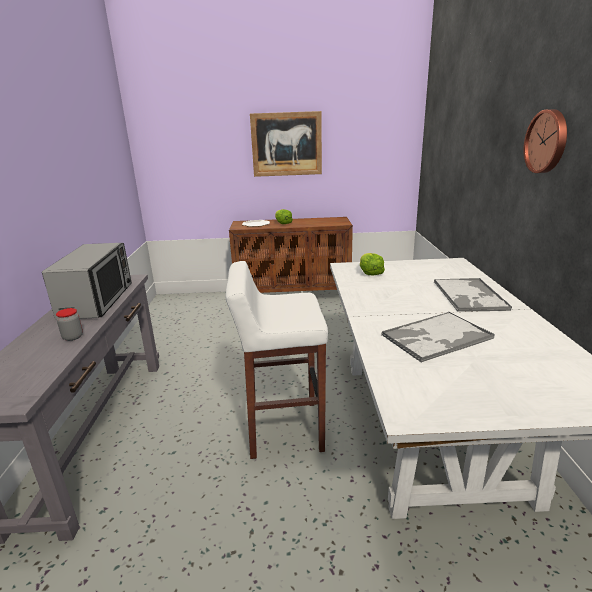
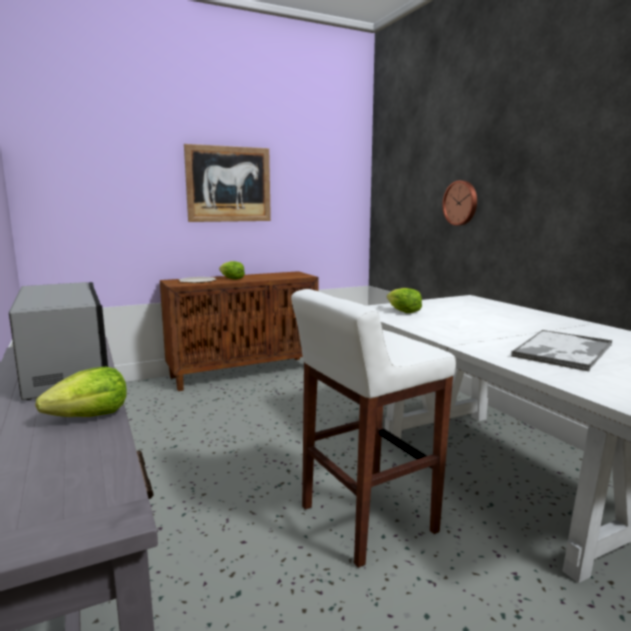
camera: 25 degrees left, 10 degrees down
(73, 337) = (90, 416): jar -> lettuce
(469, 296) = (530, 319): tray -> none
(547, 141) = (582, 159): wall clock -> wall clock (461, 203)

